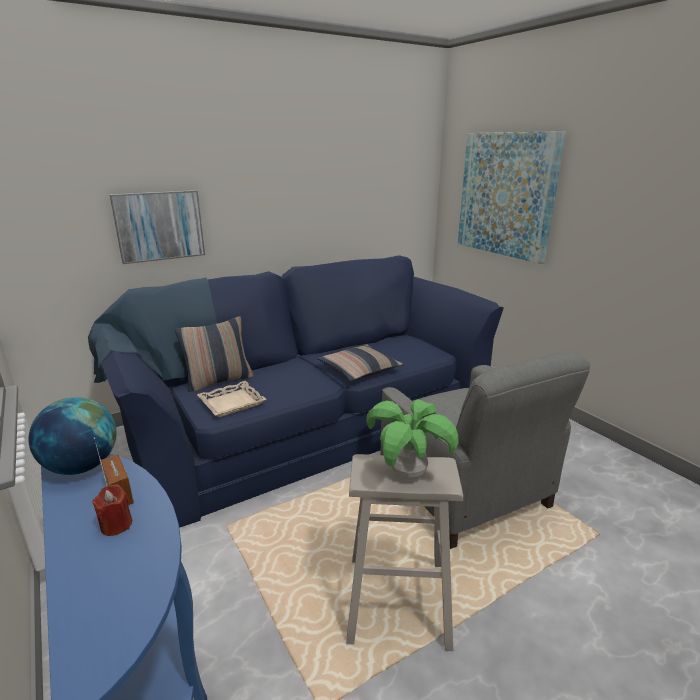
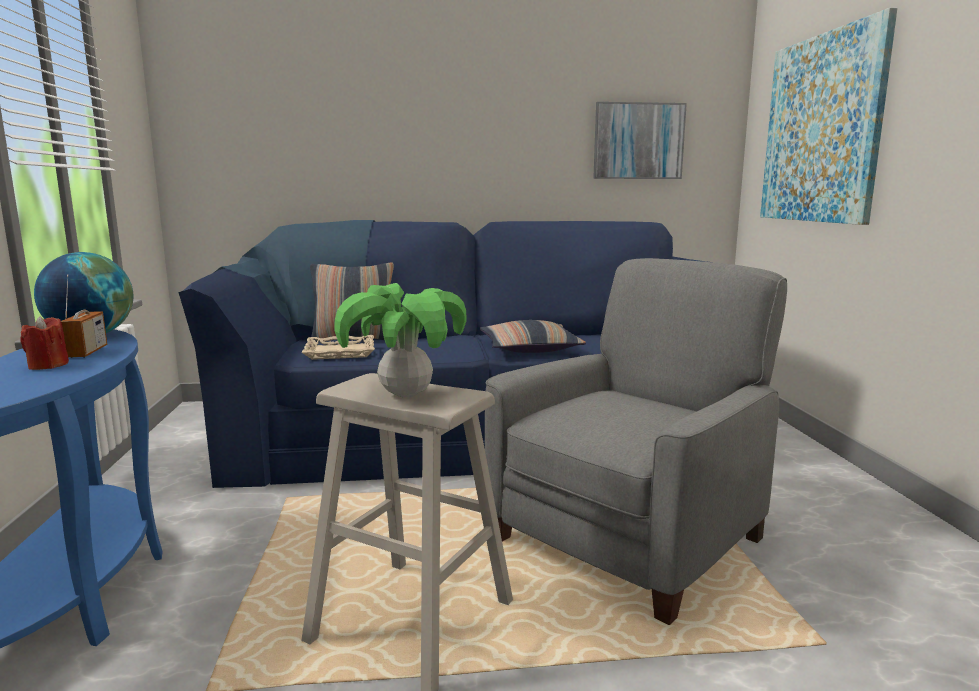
camera: 25 degrees right, 10 degrees down
(159, 226) = (341, 163): picture -> picture (638, 141)
(465, 490) = (629, 537): grey armchair -> grey armchair turned 135 degrees counterclockwise

